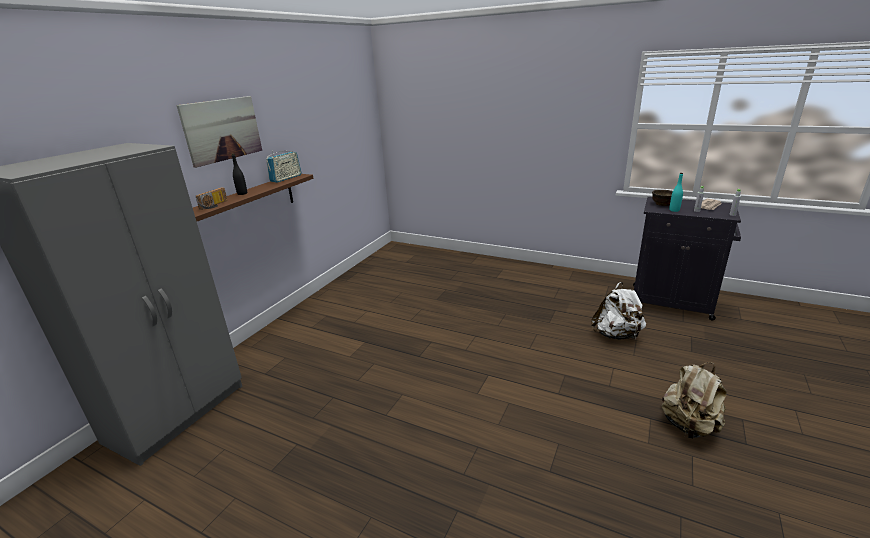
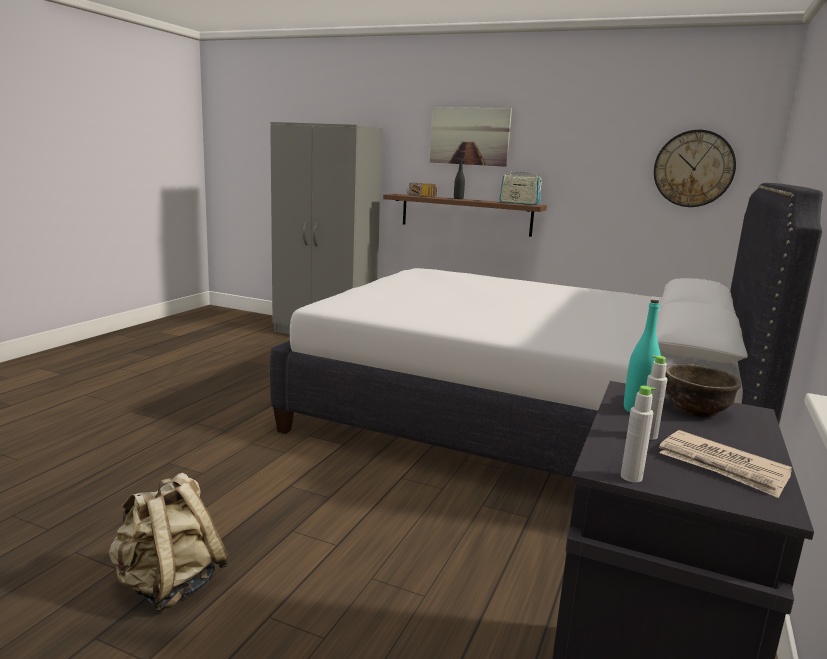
camera: 85 degrees right, 10 degrees down
(353, 121) = (693, 168): none -> wall clock
(438, 304) = (519, 422): none -> white bed
(616, 335) = (442, 573): white backpack -> none

